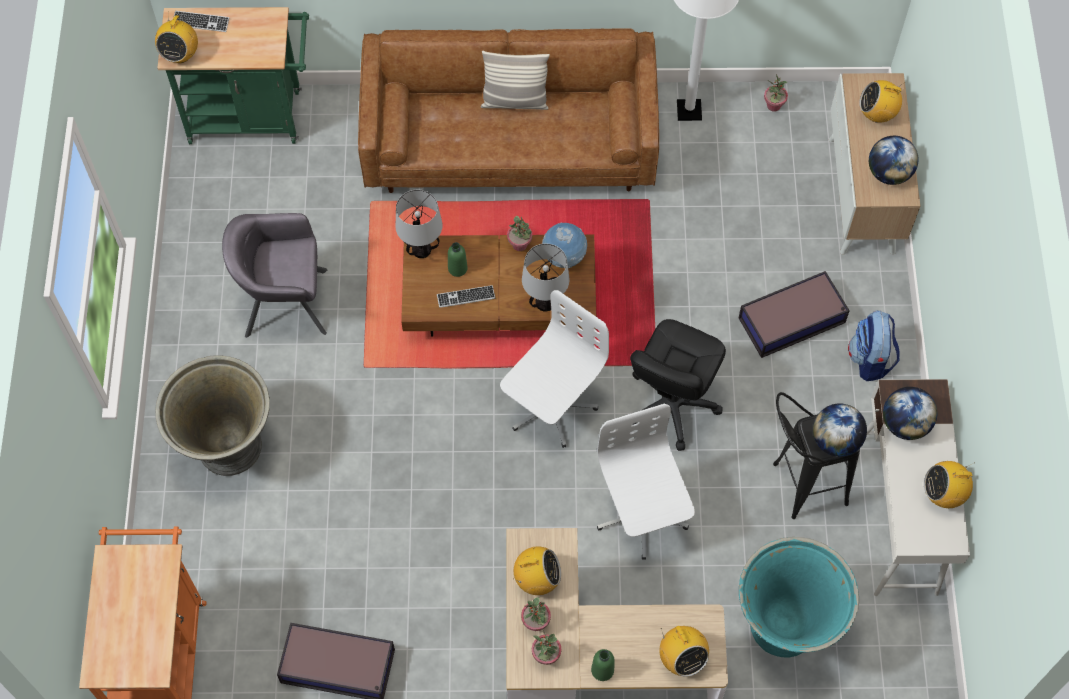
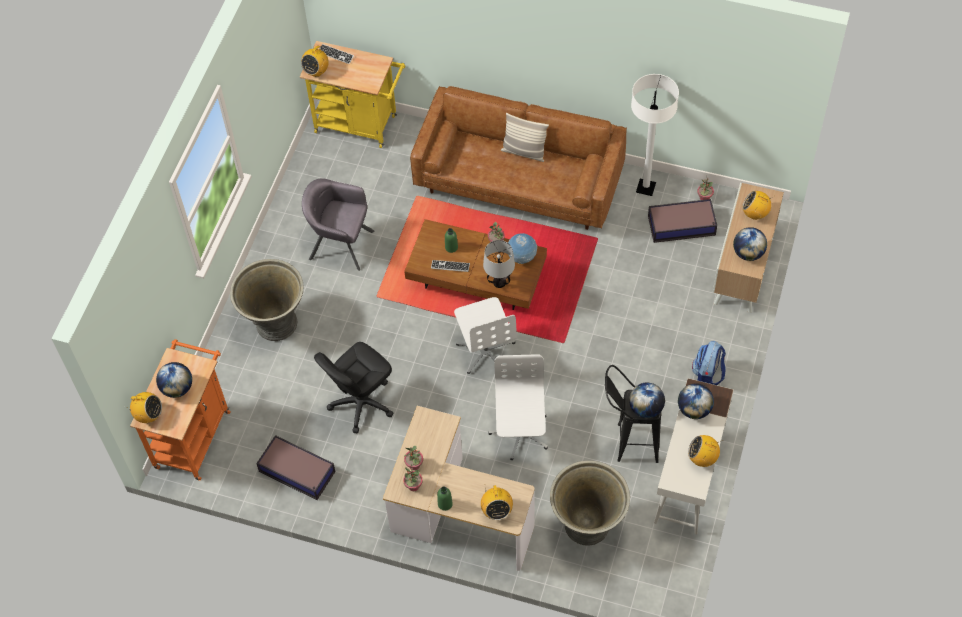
camera: 20 degrees right, 5 degrees down
(134, 606) = (177, 388): none -> globe
(253, 116) = (360, 124): green cart -> yellow cart
(422, 250) = (433, 230): table lamp -> none
(537, 579) = (424, 440): radio -> radio (149, 415)
(551, 407) = (486, 351): white office chair -> white office chair turned 105 degrees clockwise
(670, 405) = (564, 370): black office chair -> black office chair (361, 403)
(785, 626) = (587, 526): turquoise planter -> grey planter
(793, 320) = (665, 338): storage box -> storage box (682, 225)

